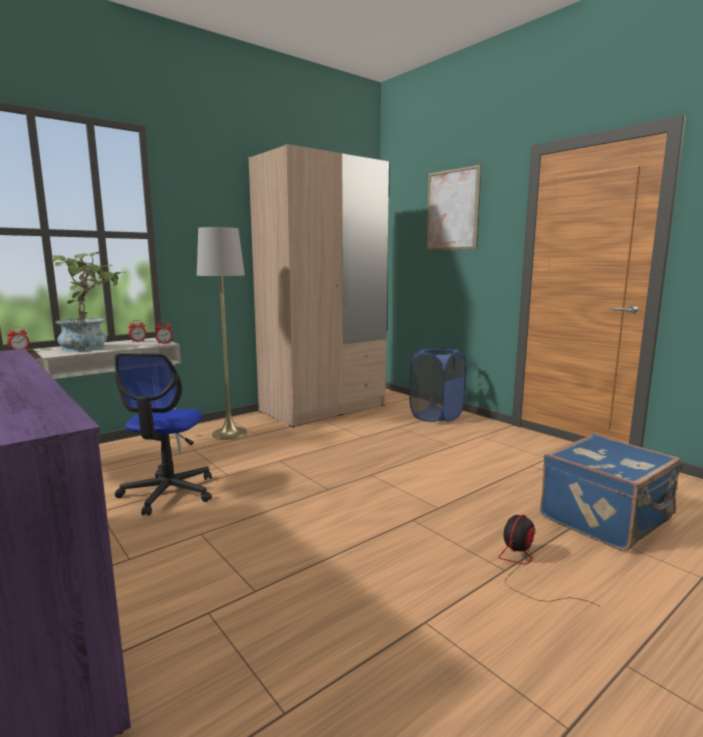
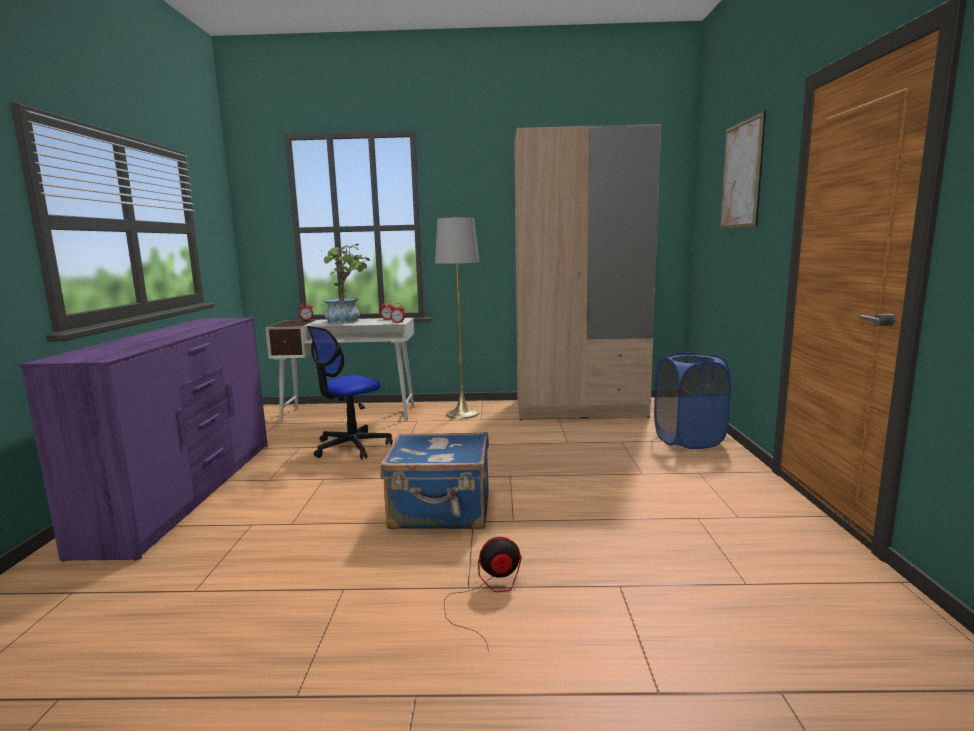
camera: 40 degrees right, 0 degrees up
(607, 520) = (669, 597): blue suitcase -> blue suitcase (441, 512)

